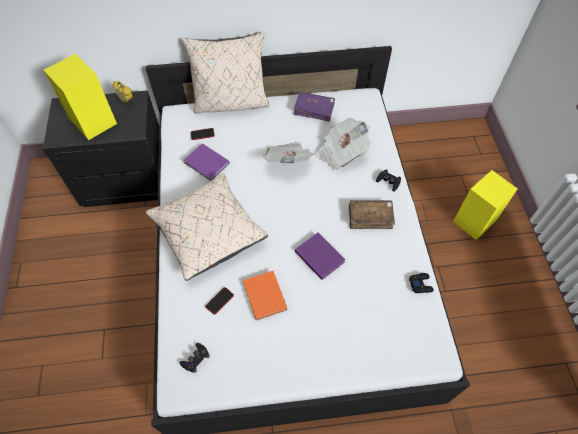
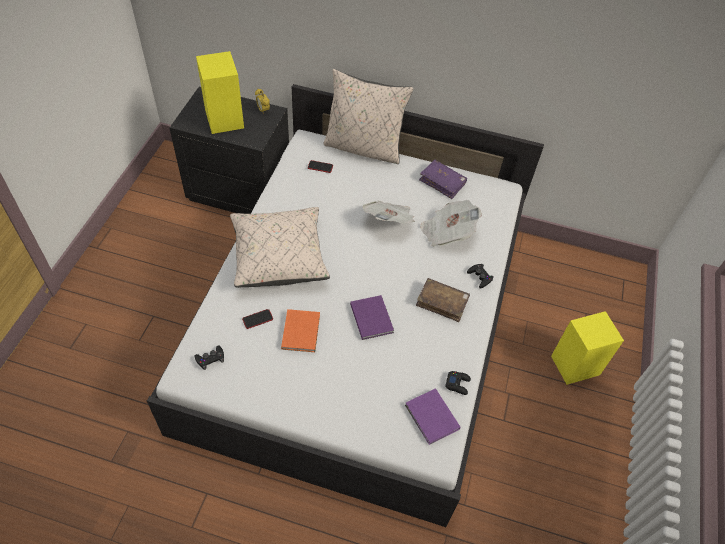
camera: 20 degrees right, 5 degrees down
(207, 164) = (310, 195): purple book -> purple book (432, 418)

